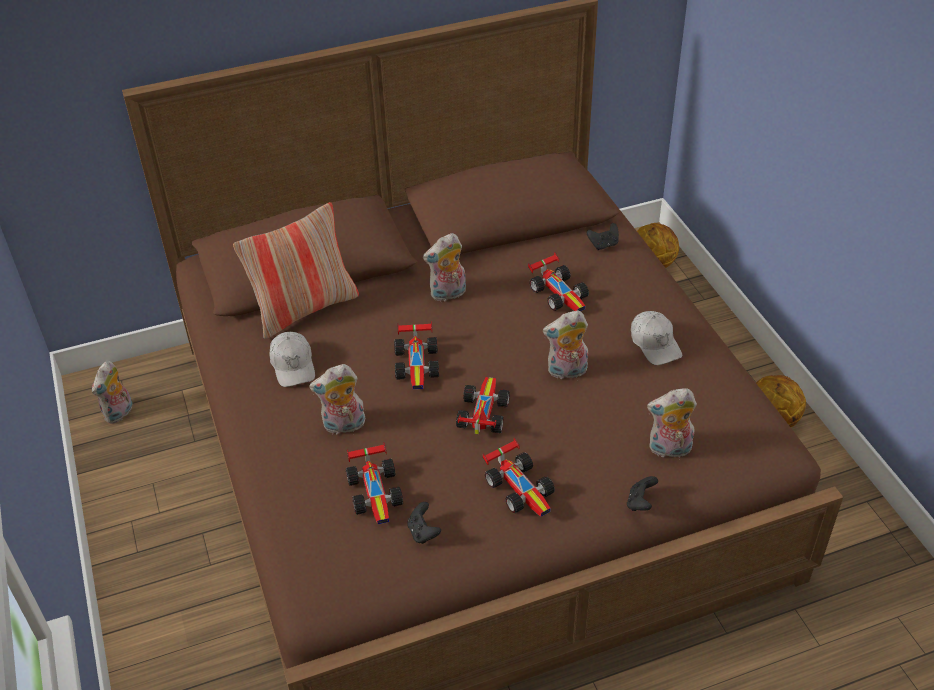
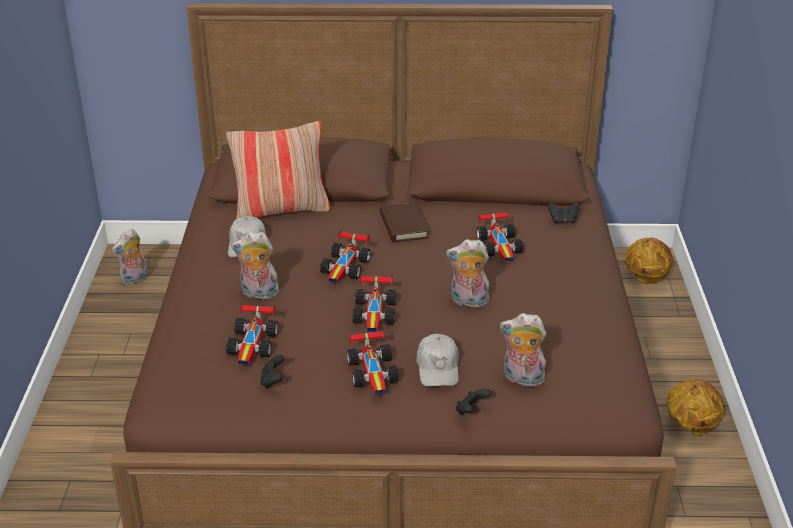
camera: 20 degrees right, 10 degrees down
(448, 294) = (403, 226): plush toy -> brown book
(482, 413) = (376, 313): toy car -> toy car turned 150 degrees clockwise
(655, 344) = (561, 300): white cap -> white cap (438, 368)

